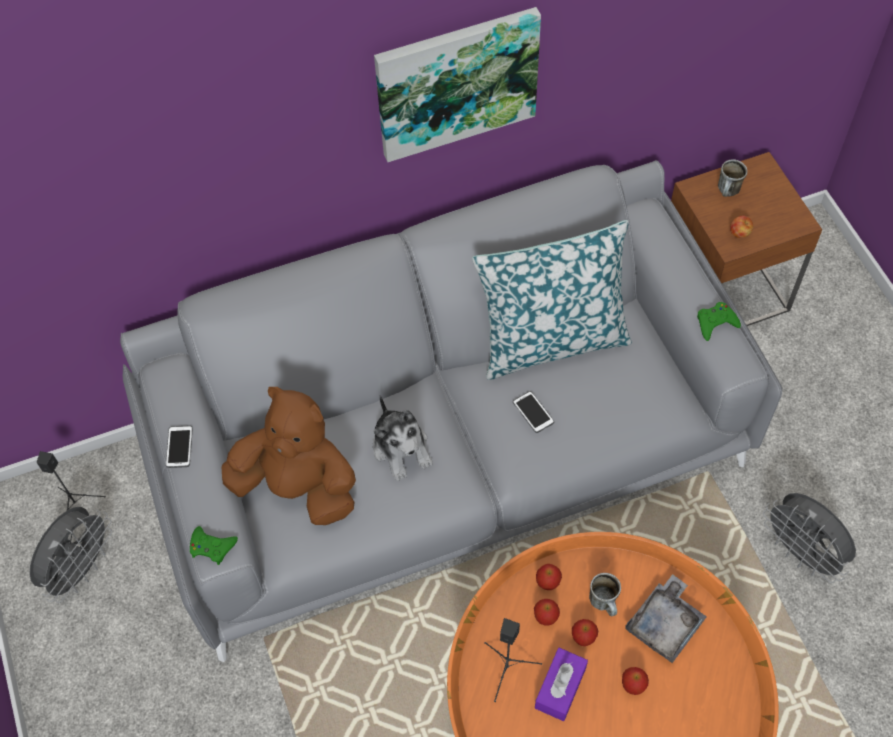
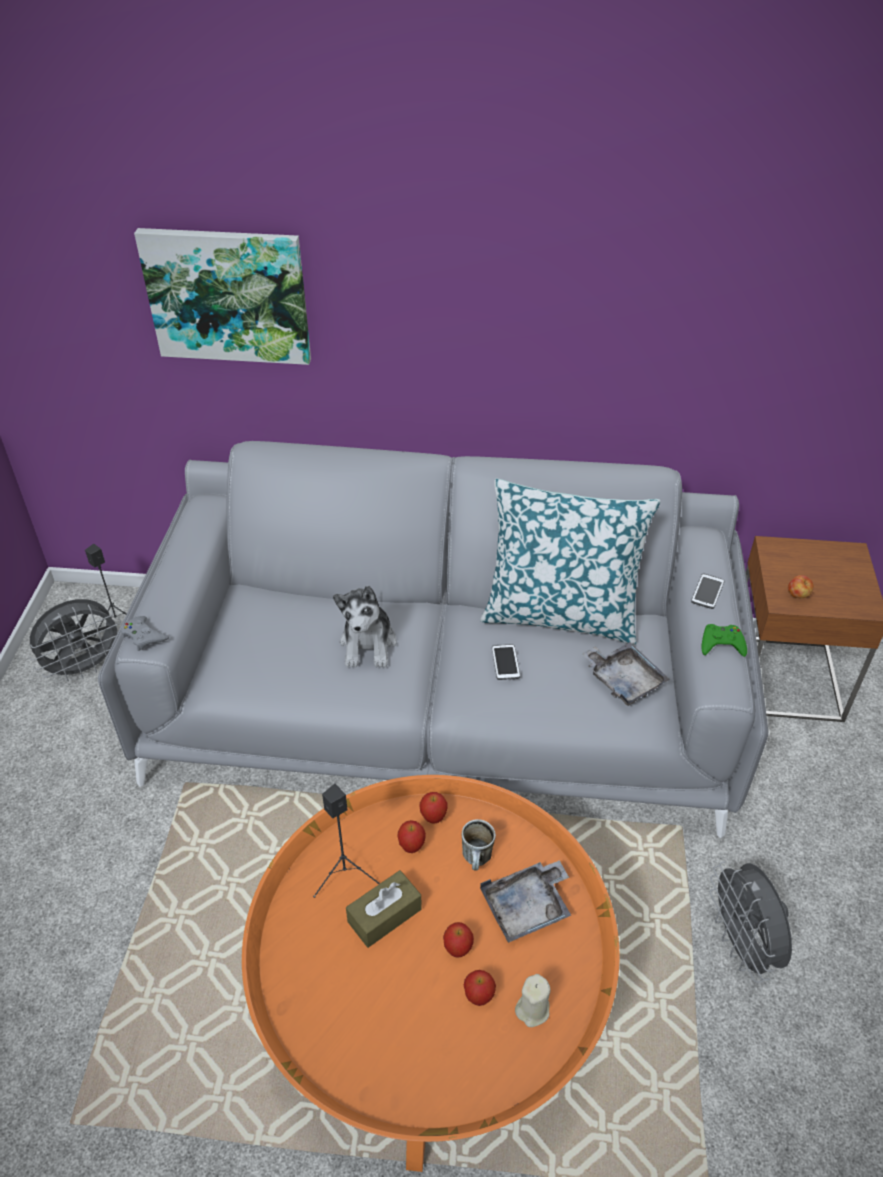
camera: 25 degrees right, 15 degrees down
(179, 447) = (176, 556): phone -> phone (707, 592)
(212, 547) = (144, 636): green game controller -> grey game controller
(298, 487) = (260, 637): brown plush toy -> none
(456, 82) = (537, 311): picture -> picture (228, 295)
(560, 688) = (384, 915): purple tissue box -> brown tissue box
(583, 638) = (436, 881): apple -> apple (479, 996)
(639, 384) = (623, 680): none -> grey tray
(714, 704) = (532, 1009): none -> beige candle
(728, 193) = (804, 560): mug -> none

